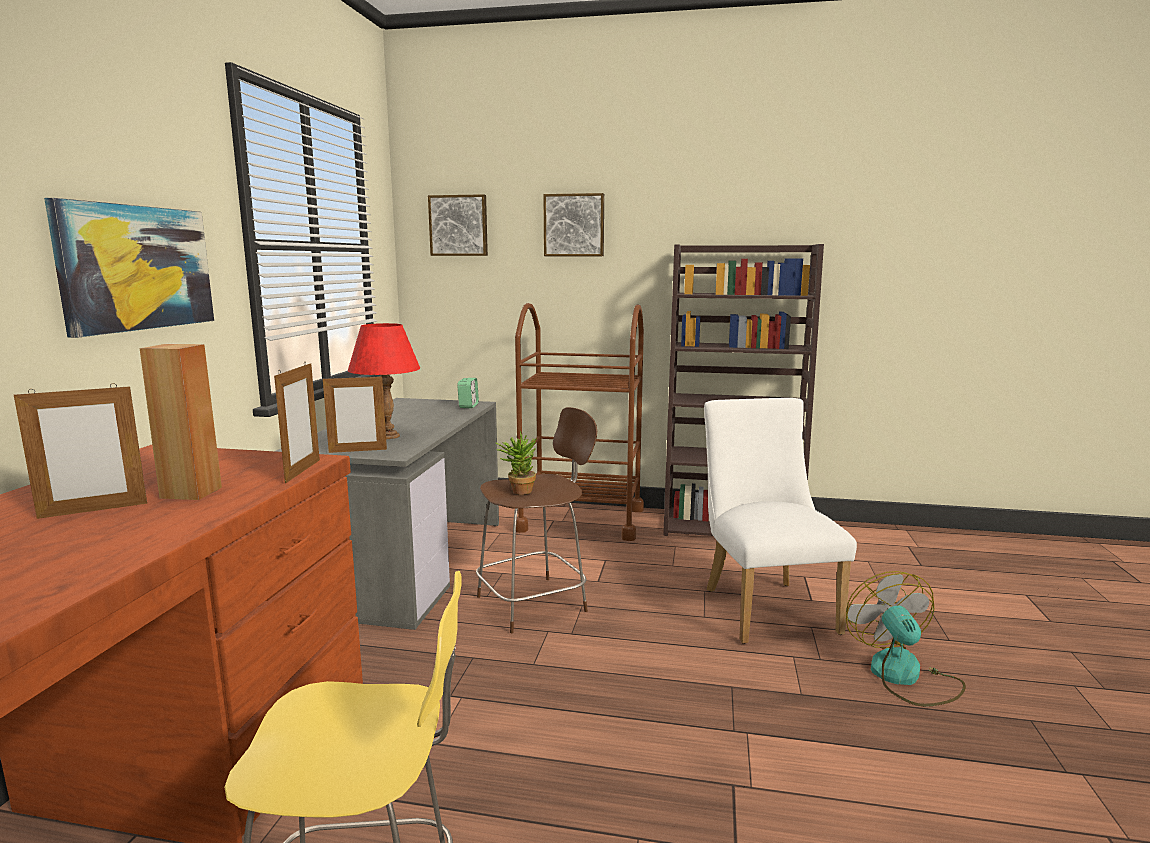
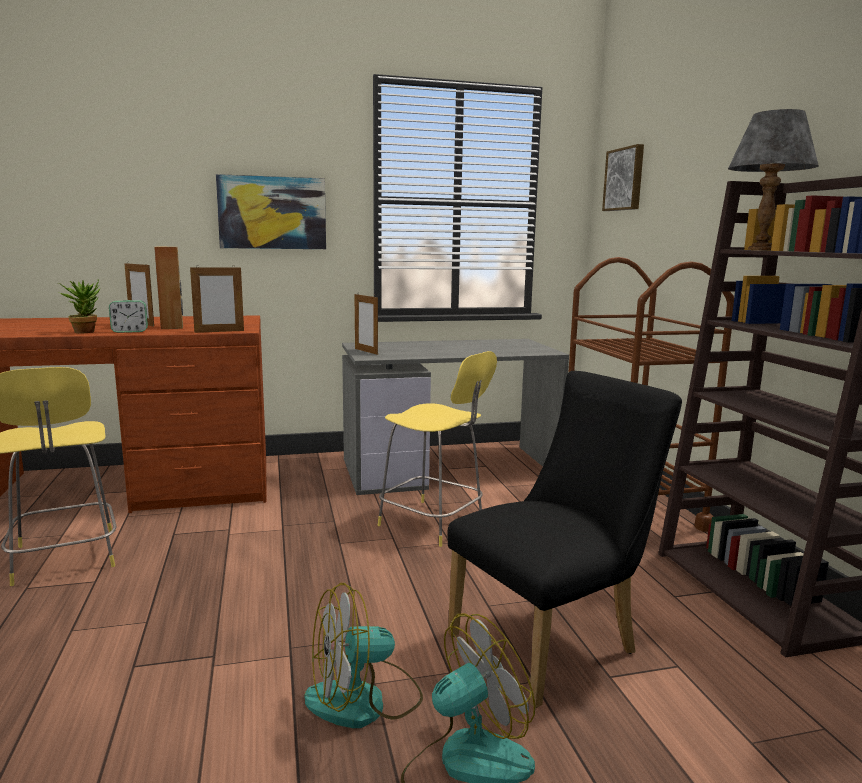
camera: 65 degrees right, 0 degrees up
(388, 436) = (411, 351): red table lamp -> none
(468, 406) = (536, 351): alarm clock -> alarm clock (130, 331)
(518, 491) = (425, 413): potted plant -> potted plant (86, 331)
(535, 603) = (434, 523): brown stool -> yellow stool
(574, 225) = (700, 168): picture -> none
(694, 293) = (760, 249): none -> grey table lamp
(764, 606) = (553, 641): white chair -> black chair
(823, 703) = (364, 700): none -> fan

